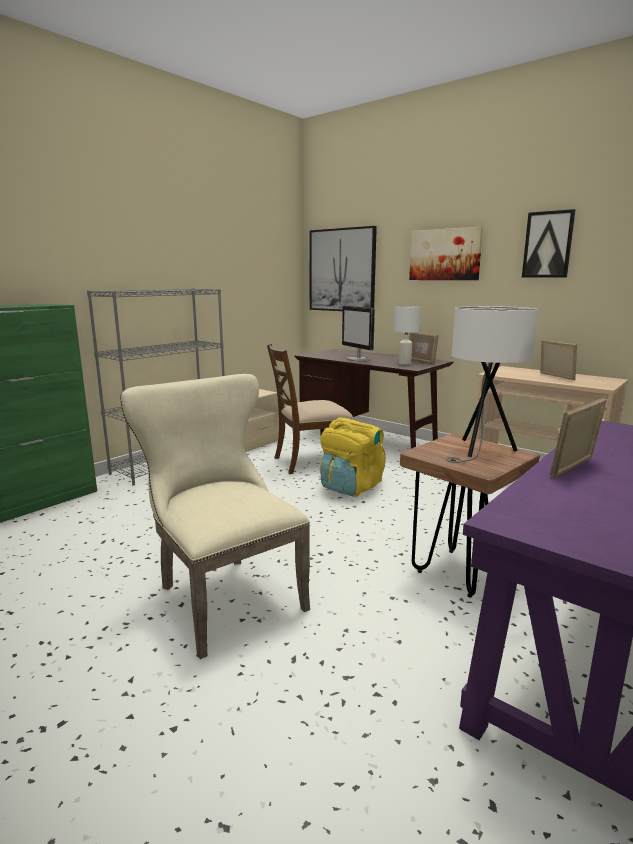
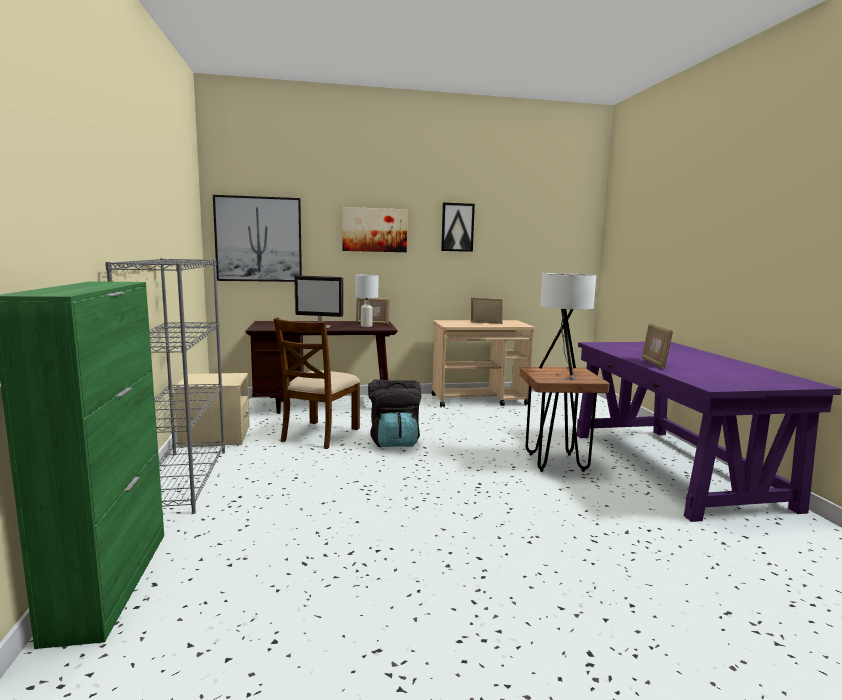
camera: 50 degrees left, 5 degrees down
(223, 595) = (487, 538): beige chair -> none
(350, 487) = (394, 441): yellow backpack -> black backpack

